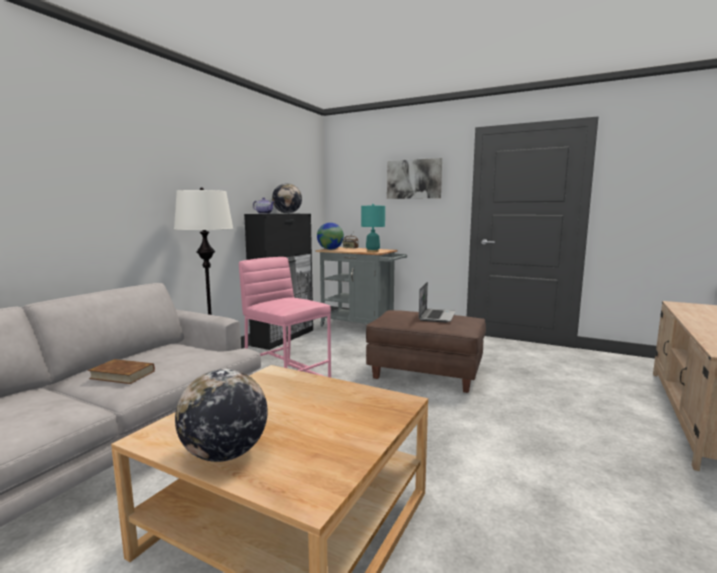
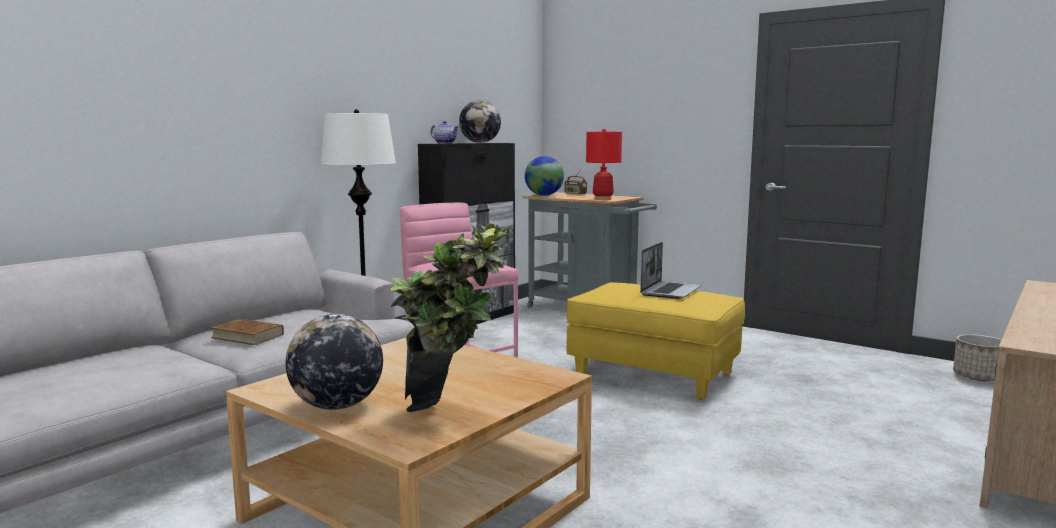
camera: 10 degrees right, 0 degrees up
(334, 449) = (453, 410): none -> potted plant
(373, 251) = (603, 199): turquoise table lamp -> red table lamp
(414, 179) = (669, 91): picture -> none
(425, 374) = (653, 374): brown ottoman -> yellow ottoman
(625, 362) = (978, 377): none -> planter

